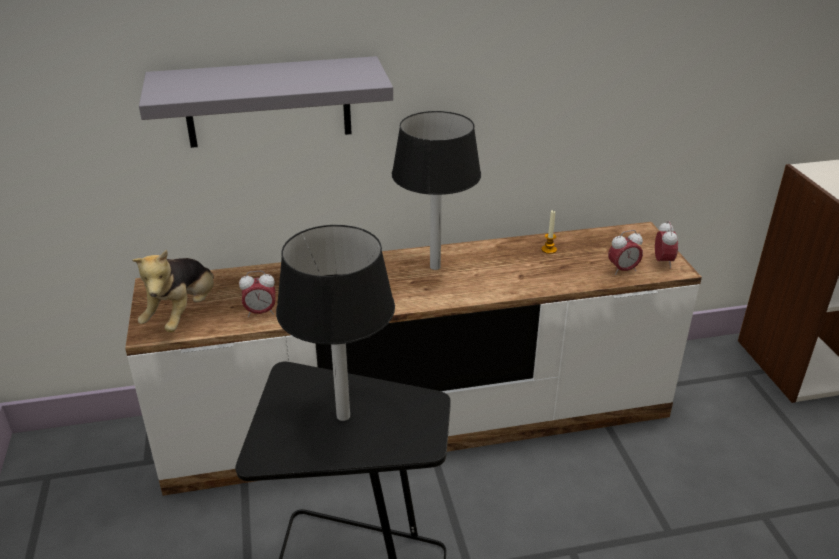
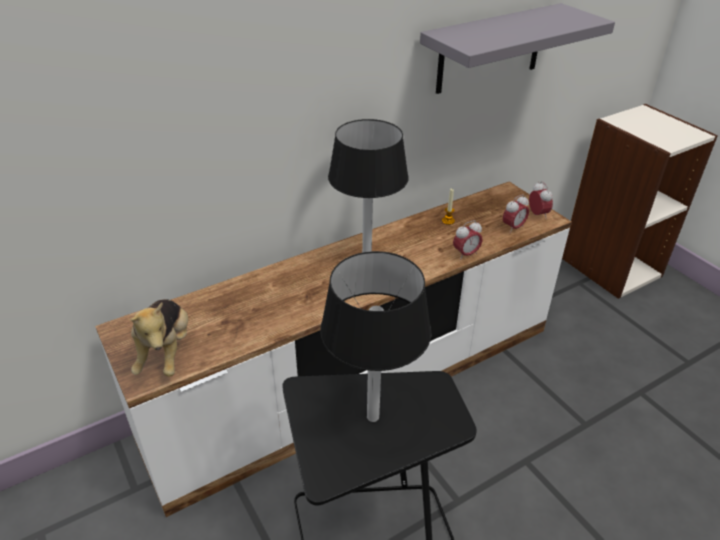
camera: 20 degrees left, 5 degrees up
(260, 312) = (239, 333): alarm clock -> alarm clock (465, 254)
(268, 102) = (208, 135): grey shelf -> grey shelf (490, 49)

